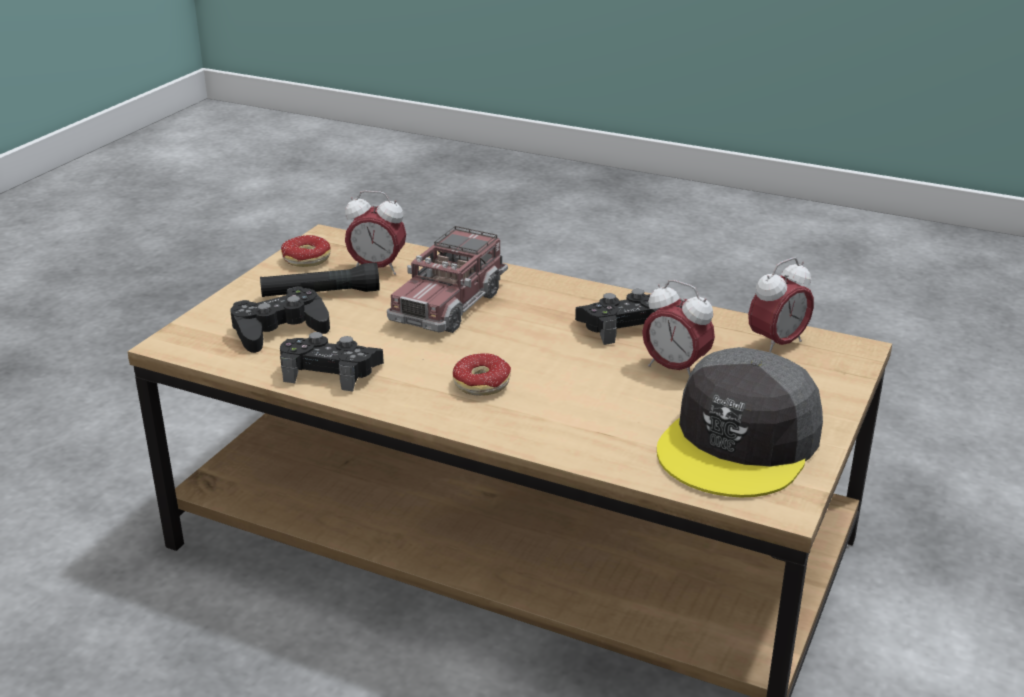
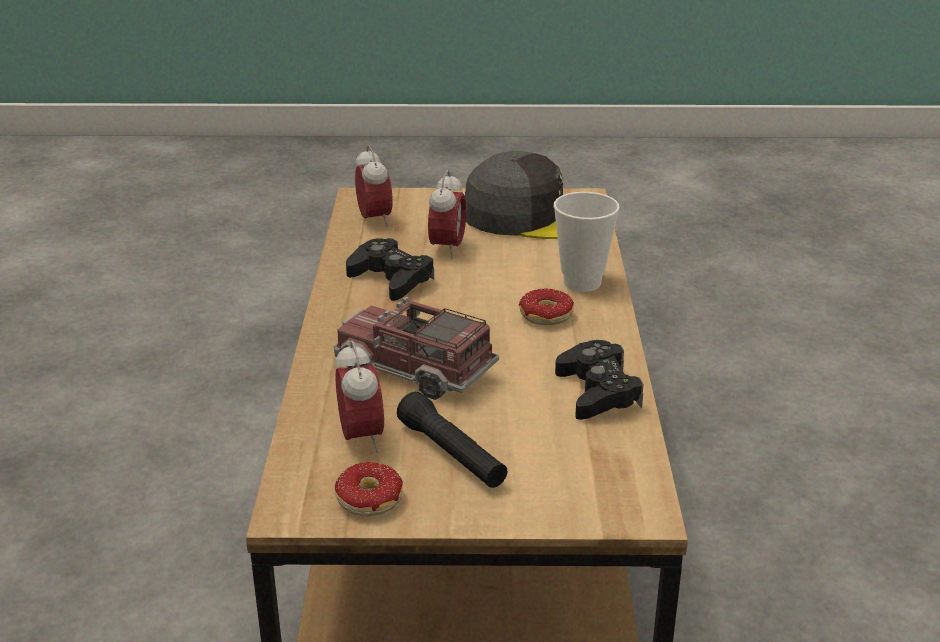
camera: 115 degrees left, 0 degrees up
(279, 330) = (551, 451): black game controller -> none
(448, 304) = (415, 369): toy truck -> toy truck turned 150 degrees counterclockwise
(533, 425) = (582, 283): none -> cup
(777, 344) = (374, 220): alarm clock -> alarm clock turned 45 degrees clockwise

